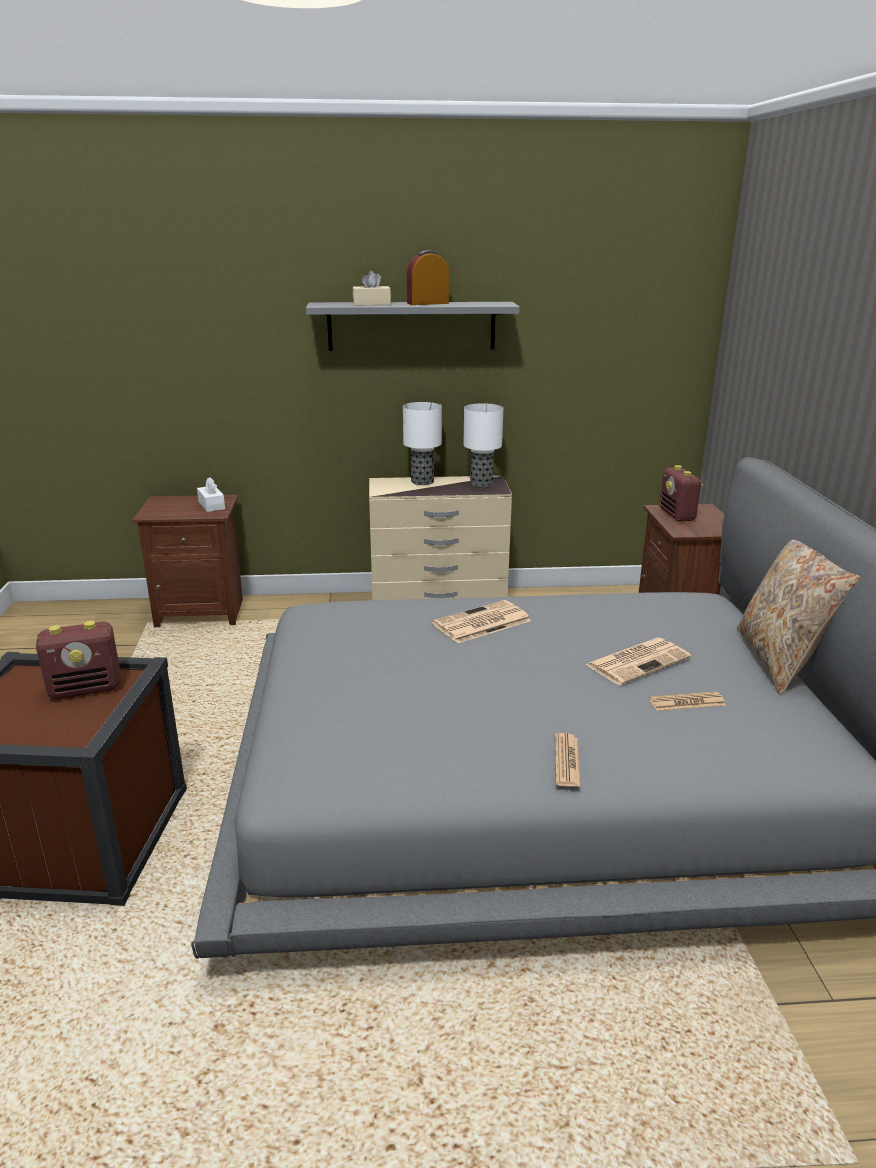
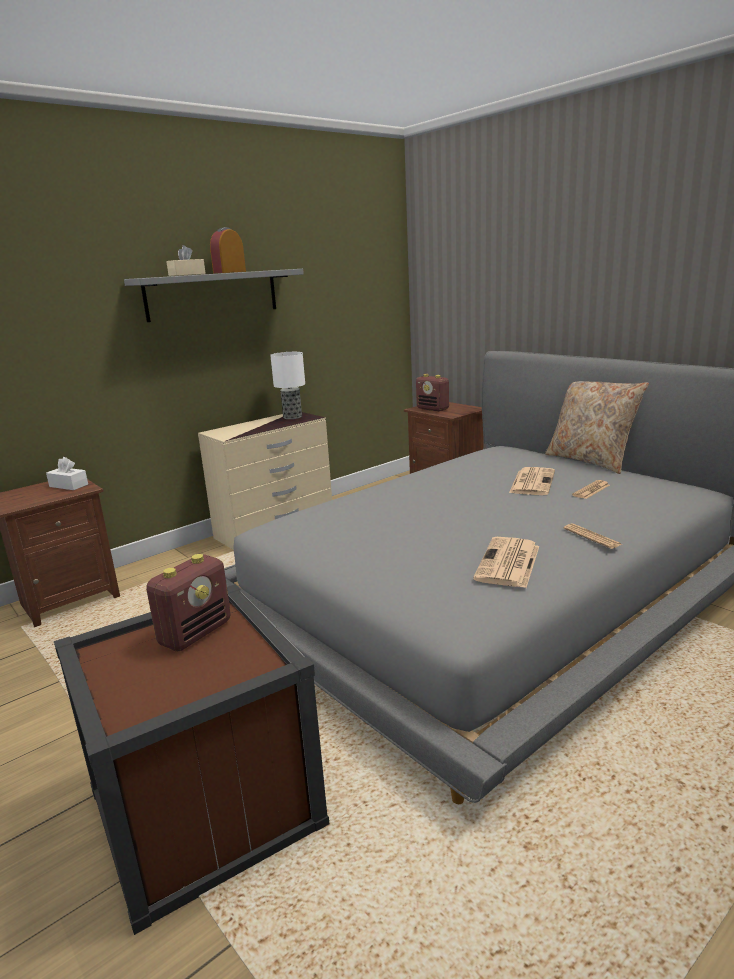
camera: 35 degrees left, 5 degrees down
(422, 482) = (246, 425): table lamp -> none
(481, 623) = (409, 494): newspaper -> newspaper (508, 563)

